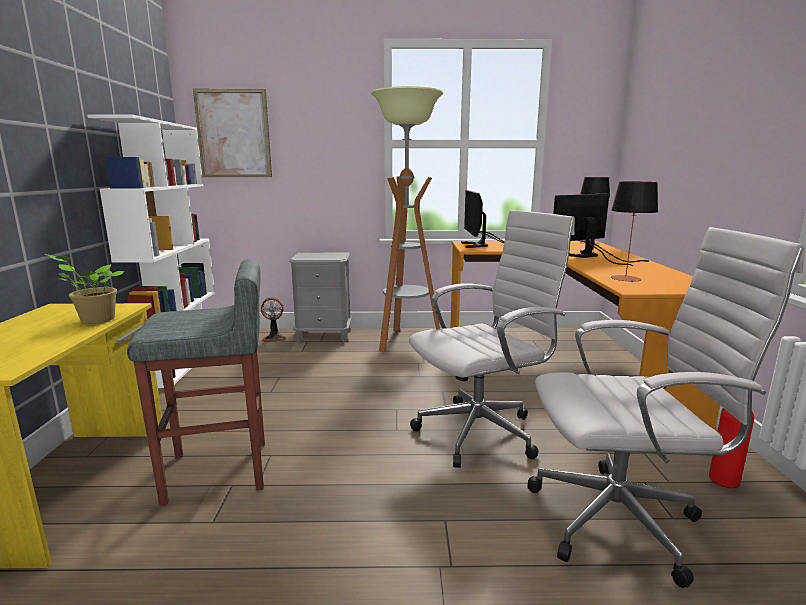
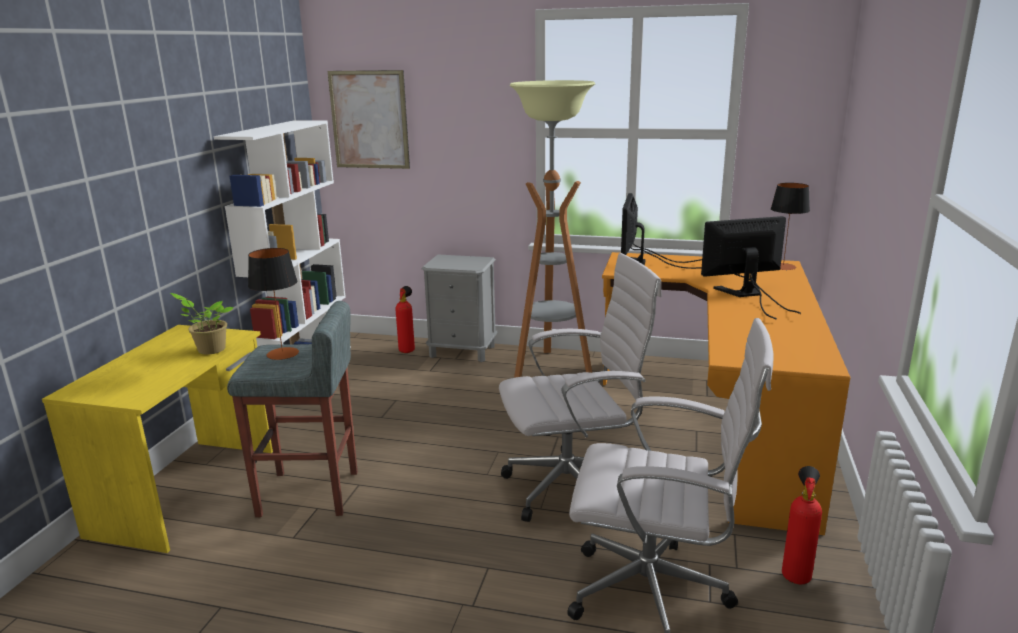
camera: 15 degrees right, 5 degrees up
(274, 338) = (407, 350): fan -> fire extinguisher
(625, 278) = (744, 339): table lamp -> table lamp (282, 353)

